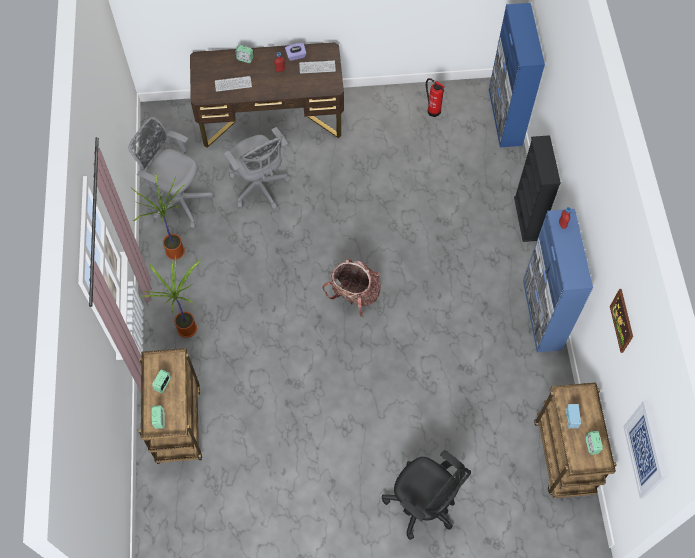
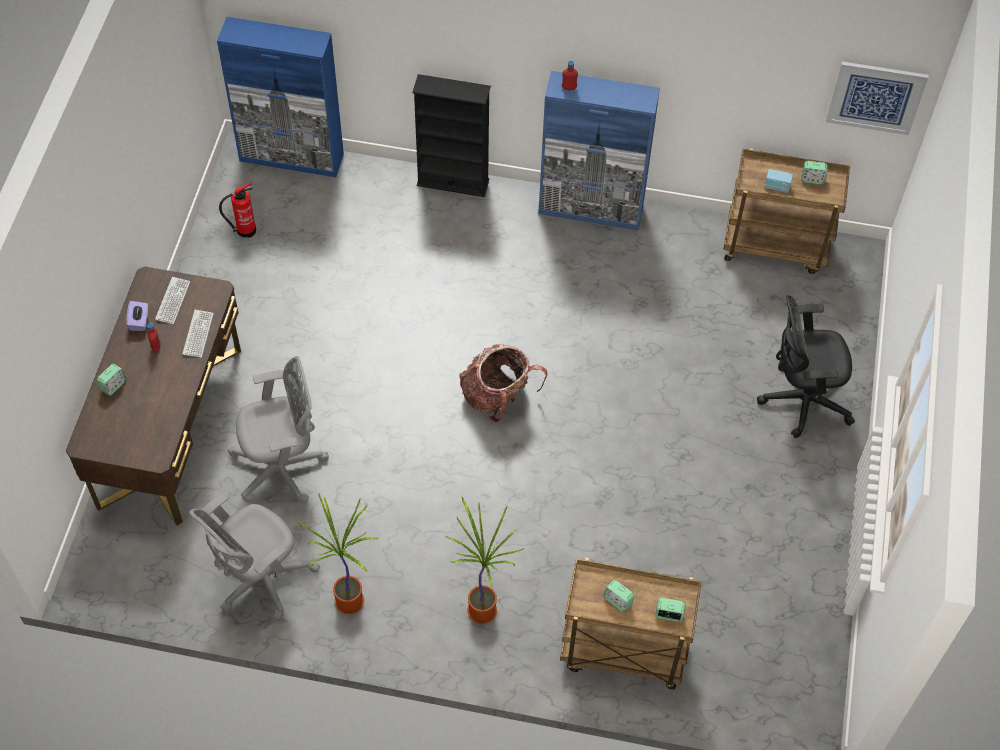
camera: 75 degrees left, 5 degrees down
(233, 84) = (153, 411): keyboard -> keyboard (198, 334)
(422, 505) = (800, 400): black office chair -> black office chair turned 150 degrees counterclockwise
(622, 320) = (735, 57): picture -> none

